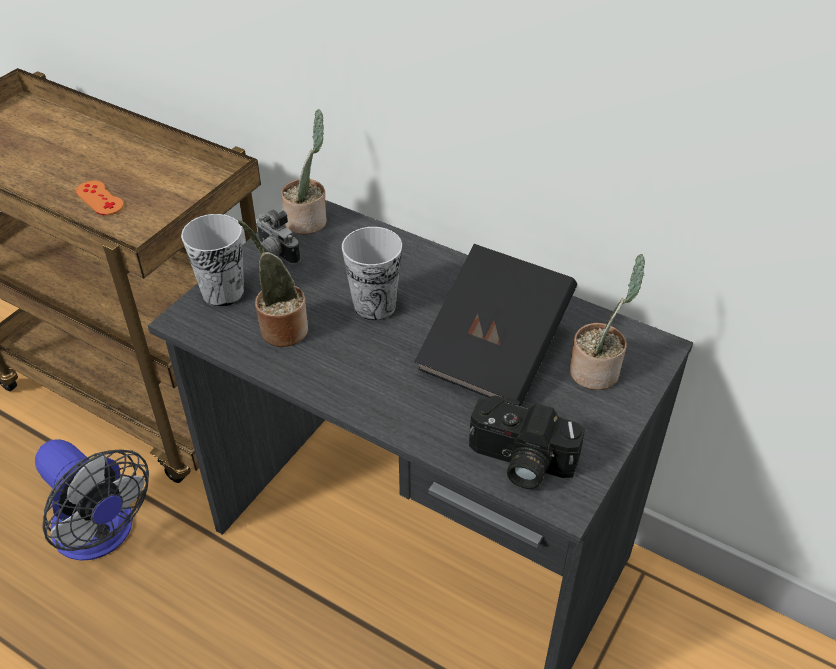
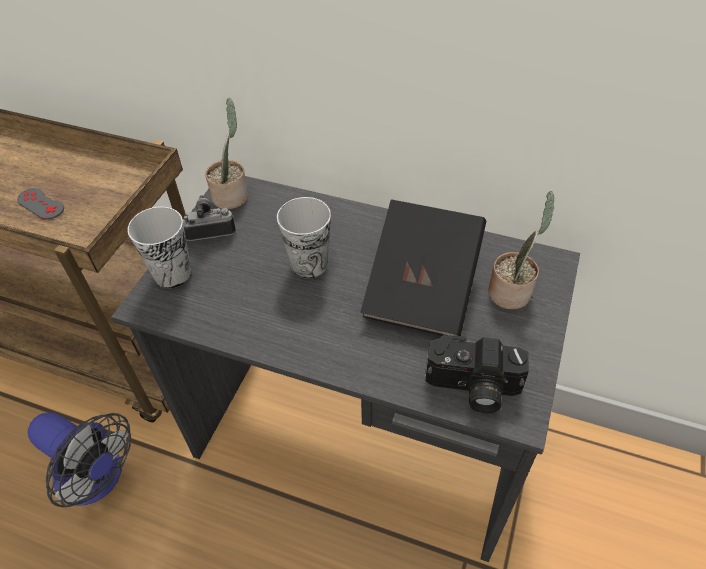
camera: 10 degrees left, 5 degrees up
(100, 198) = (41, 204): orange game controller -> grey game controller
(275, 254) = (210, 231): camera -> camera turned 135 degrees clockwise
(281, 329) = (233, 300): potted plant -> none

